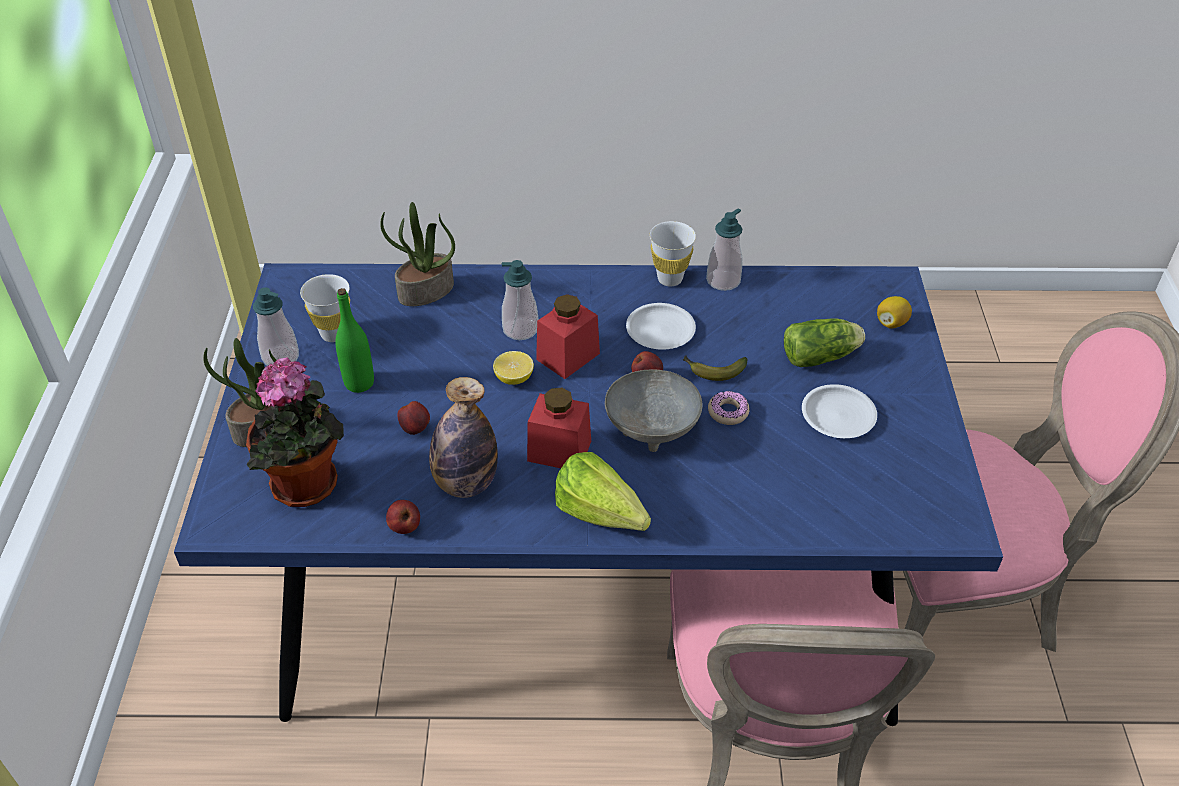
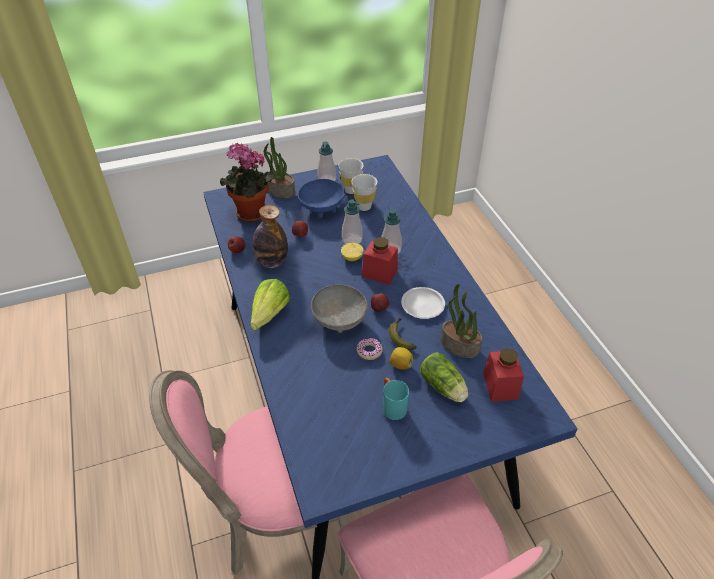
camera: 70 degrees right, 0 degrees up
(359, 383) = (322, 208): green bottle -> blue bowl
(426, 292) = (398, 209): potted plant -> potted plant (458, 346)
(559, 451) = (307, 288): red jar -> red jar (500, 386)
(670, 279) = (471, 298): white cup -> white cup (364, 207)
(723, 281) = (487, 323): soap dispenser -> soap dispenser (352, 239)
(837, 416) = (392, 406): white plate -> turquoise mug
(891, 323) = (501, 421): lemon -> lemon (400, 364)

